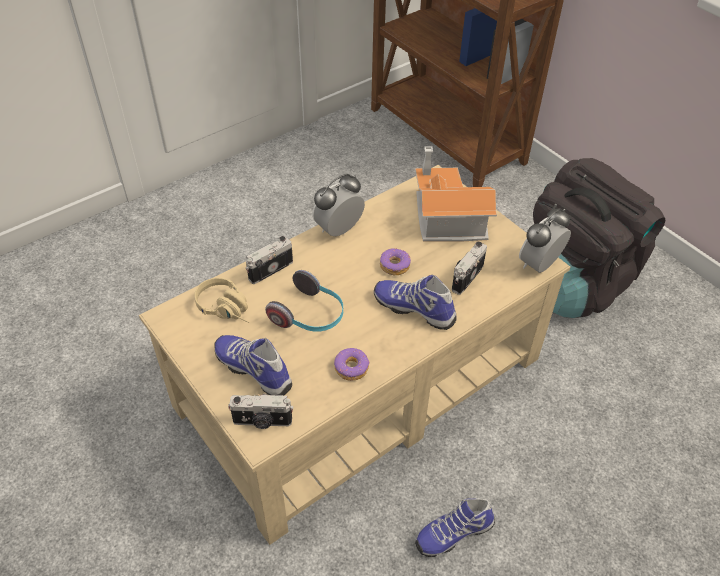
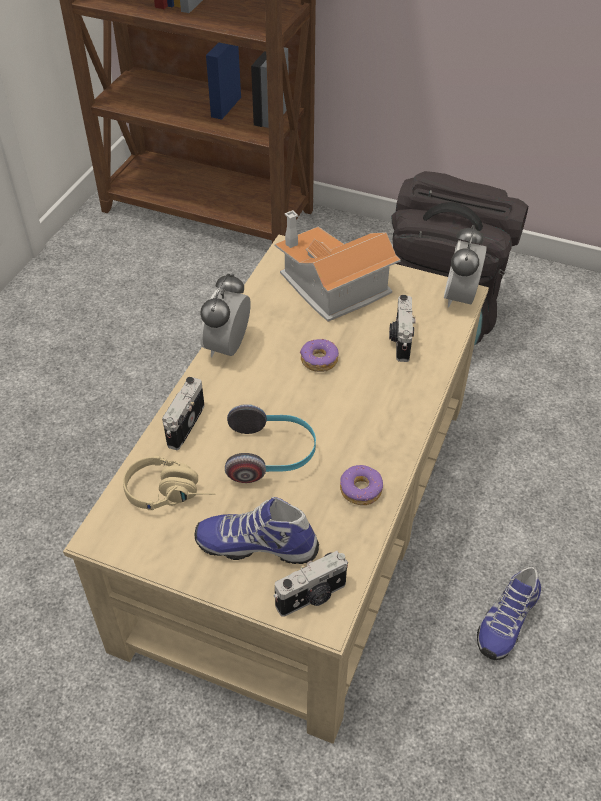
camera: 30 degrees left, 0 degrees up
(415, 308) = (376, 396): shoe -> none

